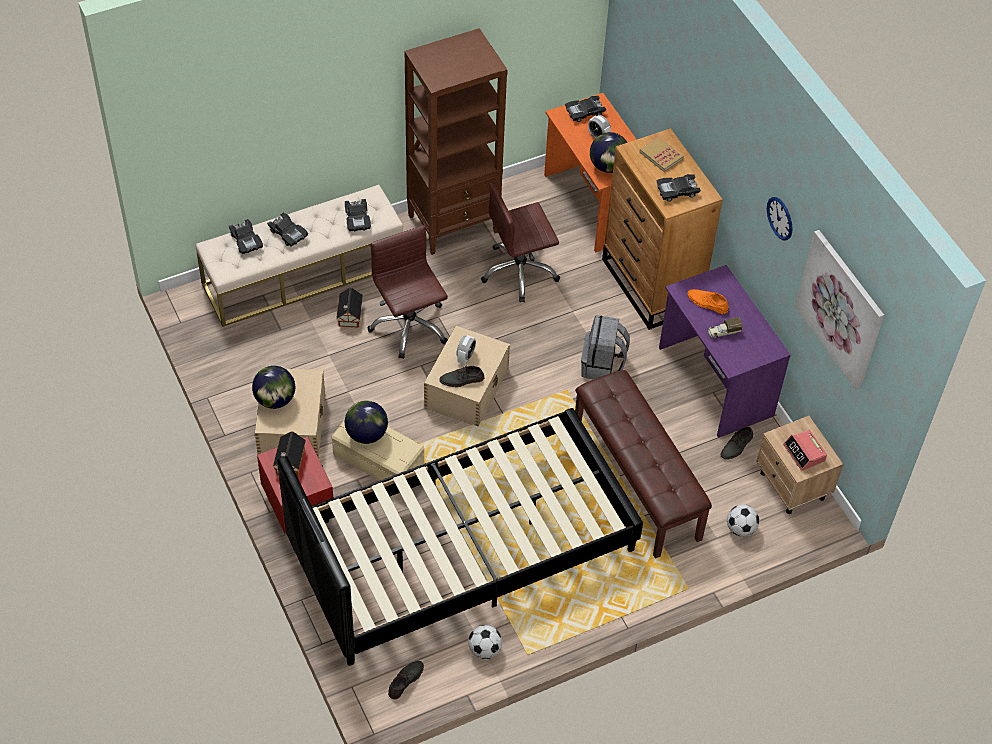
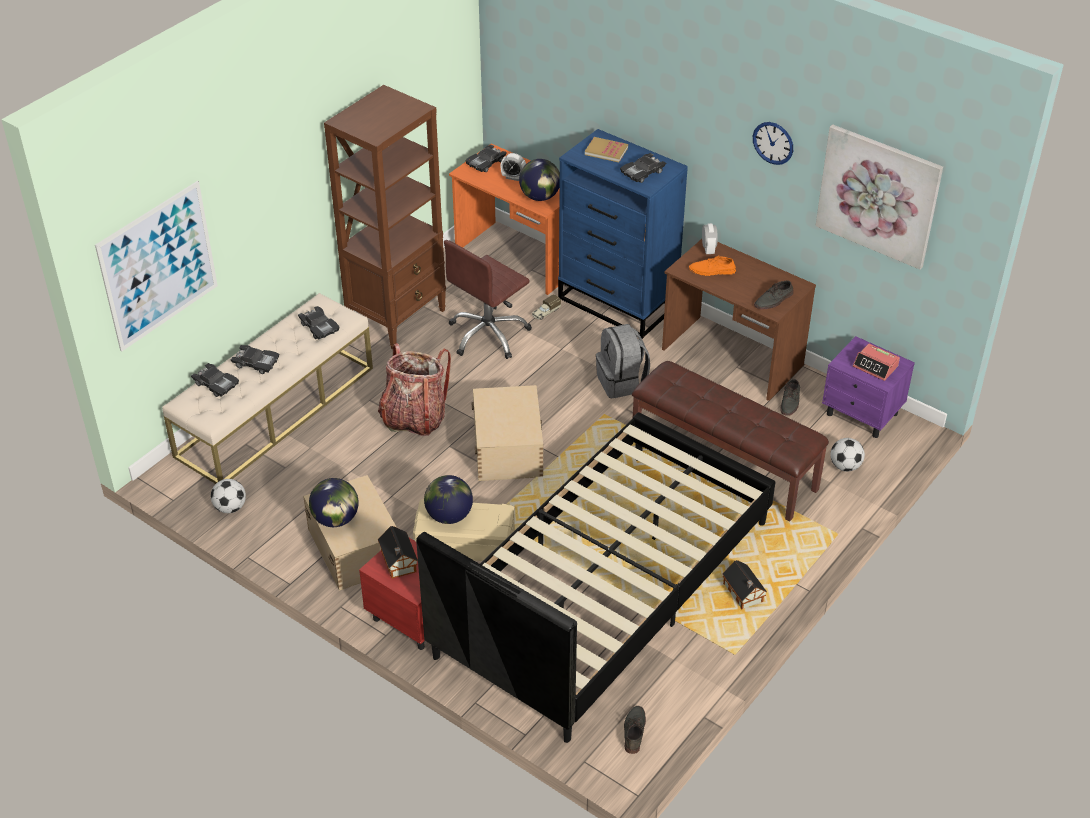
camera: 25 degrees left, 10 degrees down
(210, 136) = (158, 266): none -> picture
(349, 316) = (348, 430): toy house -> toy house (743, 595)
(409, 326) = (414, 418): brown office chair -> backpack
(462, 380) = (512, 431): grey shoe -> grey shoe (774, 300)
(465, 357) = (502, 411): alarm clock -> alarm clock (708, 249)
(484, 650) = (691, 668): football -> football (230, 507)
(651, 285) = (618, 303): brown dresser -> blue dresser
(714, 382) = (731, 358): purple desk -> brown desk
(723, 332) = (744, 288): toy truck -> toy truck (545, 313)
(792, 486) = (862, 414): beige nightstand -> purple nightstand

